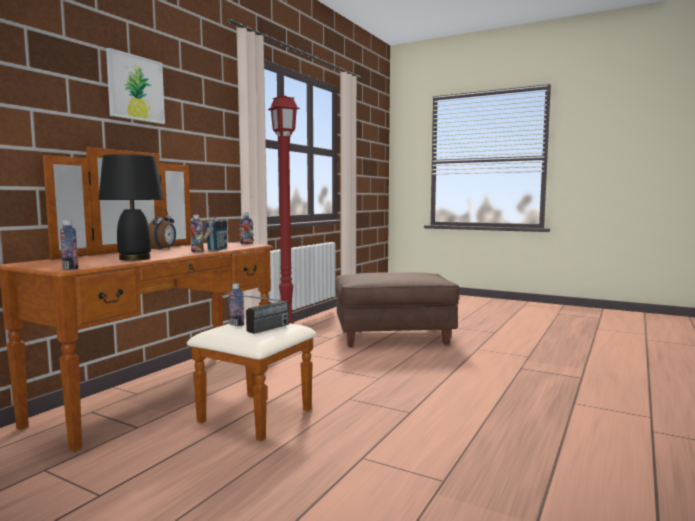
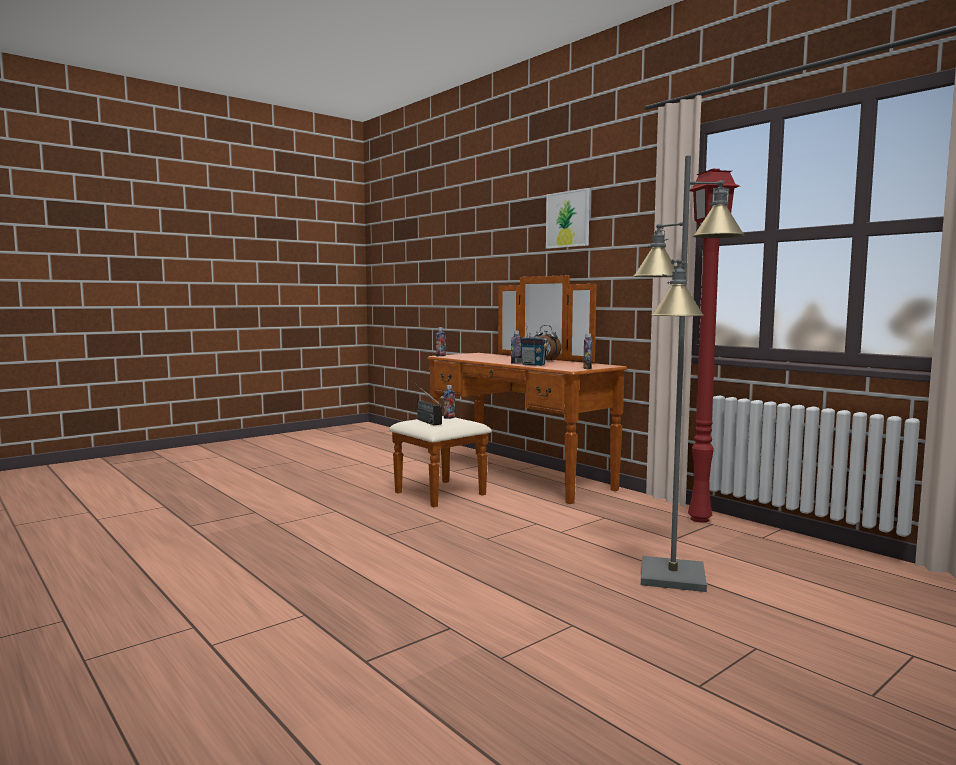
camera: 110 degrees right, 0 degrees up
(135, 258) = (479, 359): black table lamp -> none
(393, 337) = (673, 576): brown ottoman -> grey floor lamp

